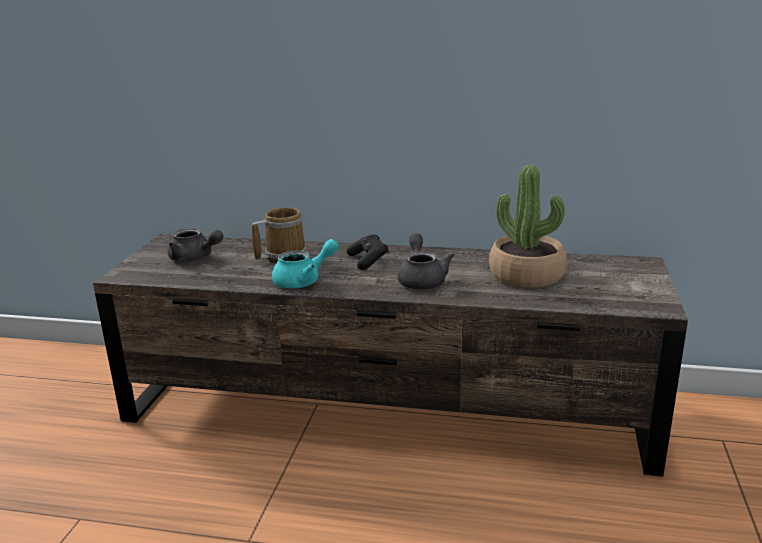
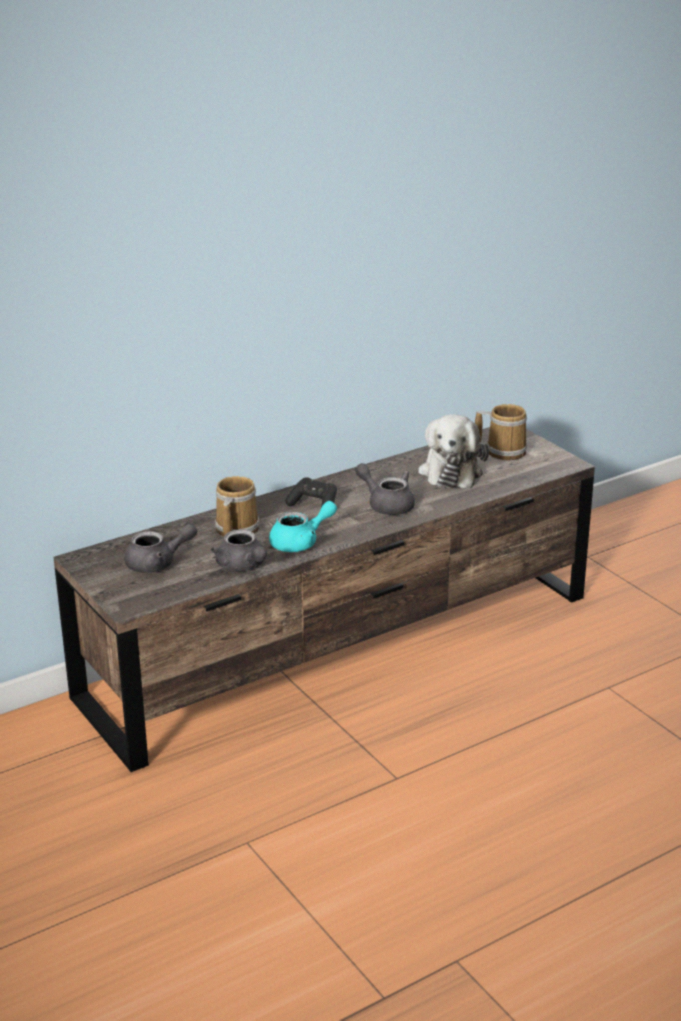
camera: 45 degrees left, 5 degrees up
(234, 280) = (243, 566): none -> grey teapot
(304, 281) = (301, 542): turquoise teapot -> turquoise teapot turned 45 degrees clockwise
(526, 275) = (451, 471): potted plant -> plush toy
(607, 276) = (503, 451): none -> mug

